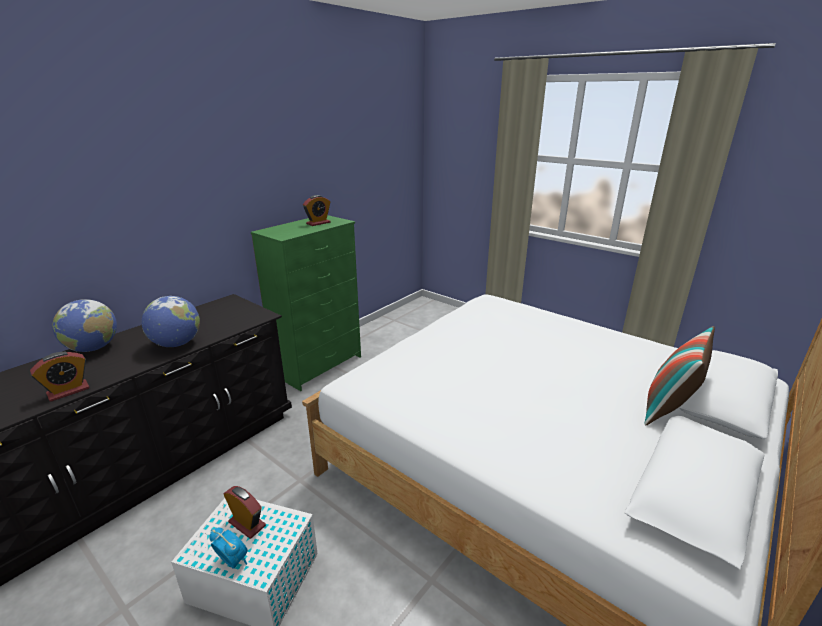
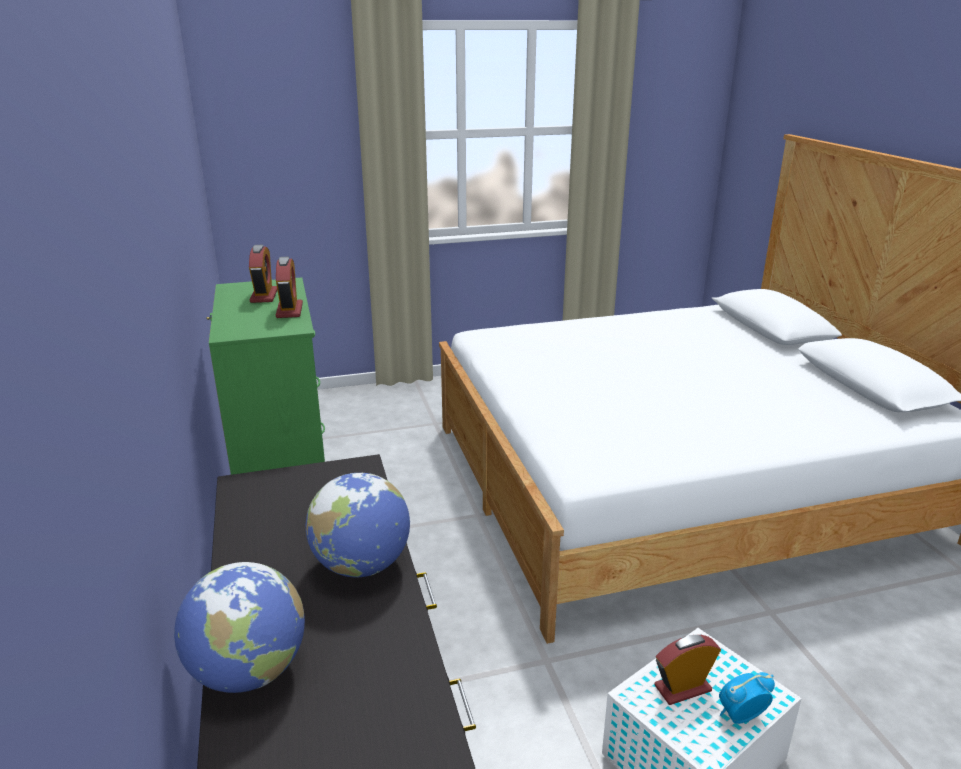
camera: 55 degrees left, 0 degrees up
(68, 391) = (418, 714): alarm clock -> alarm clock (289, 310)
(669, 408) = (768, 349): pillow -> none

